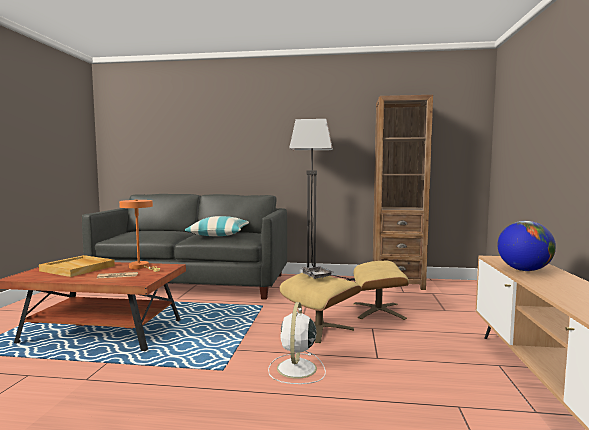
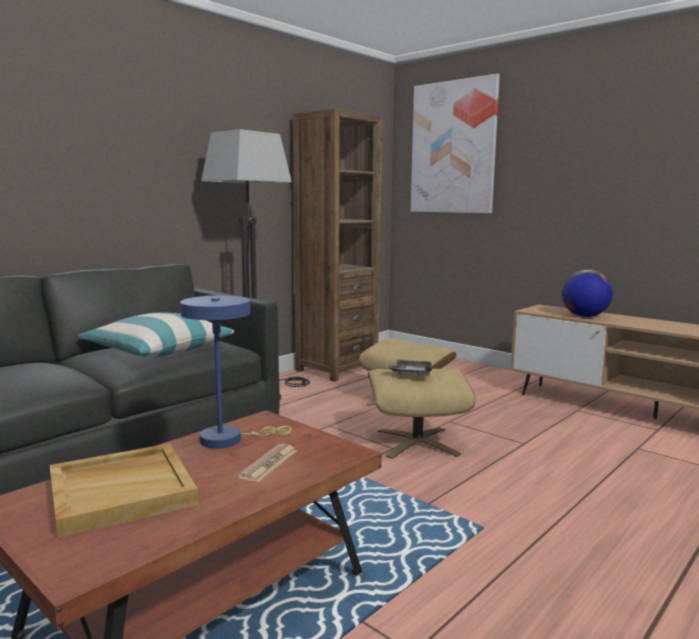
camera: 55 degrees left, 5 degrees up
(141, 267) = (228, 439): orange table lamp -> blue table lamp
(296, 369) = (517, 486): white fan -> none
(517, 110) = (453, 148): none -> picture

